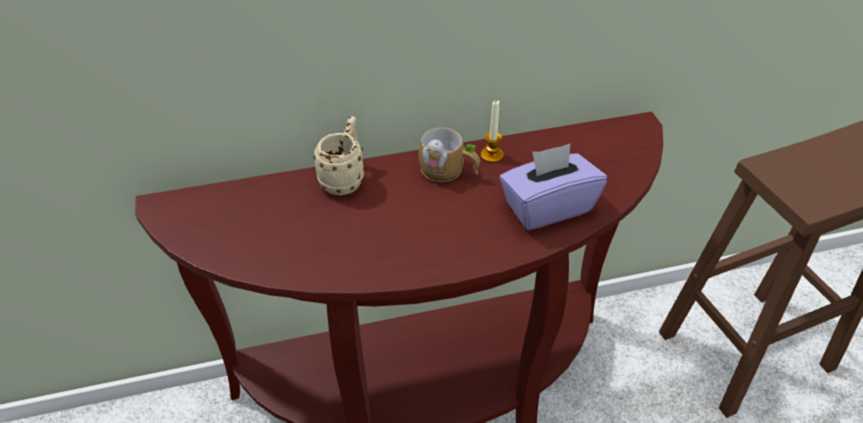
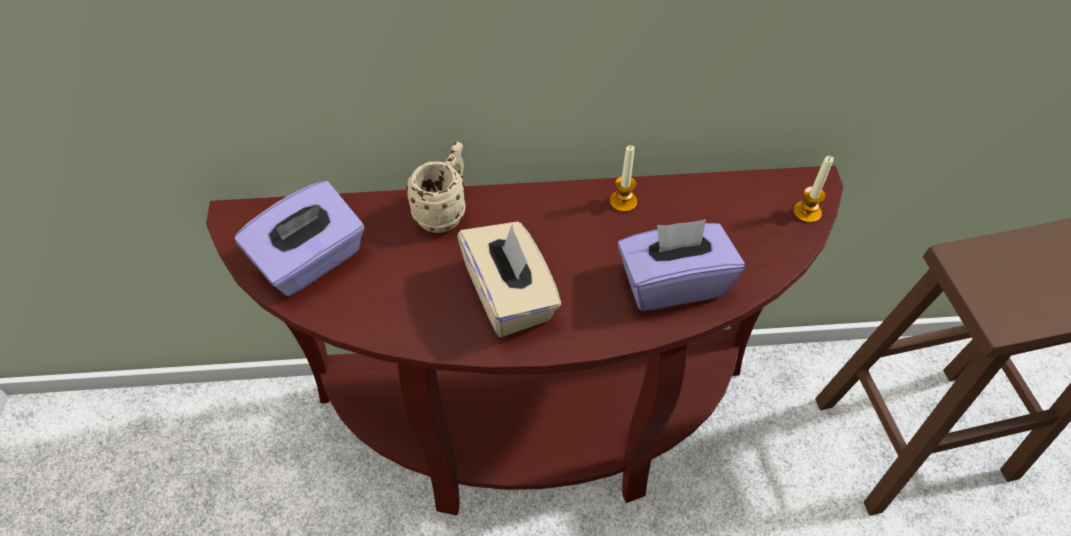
camera: 10 degrees right, 10 degrees up
(236, 229) = (311, 260): none -> purple tissue box
(415, 234) = (510, 296): none -> beige tissue box
(449, 171) = (567, 217): mug -> none
(639, 145) = (807, 212): none -> candle

